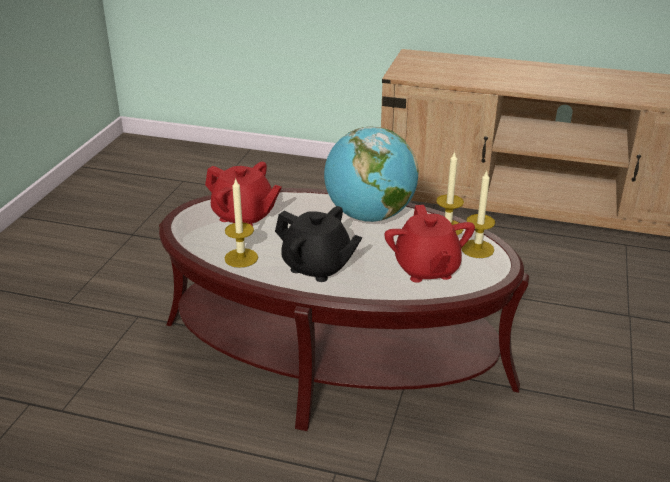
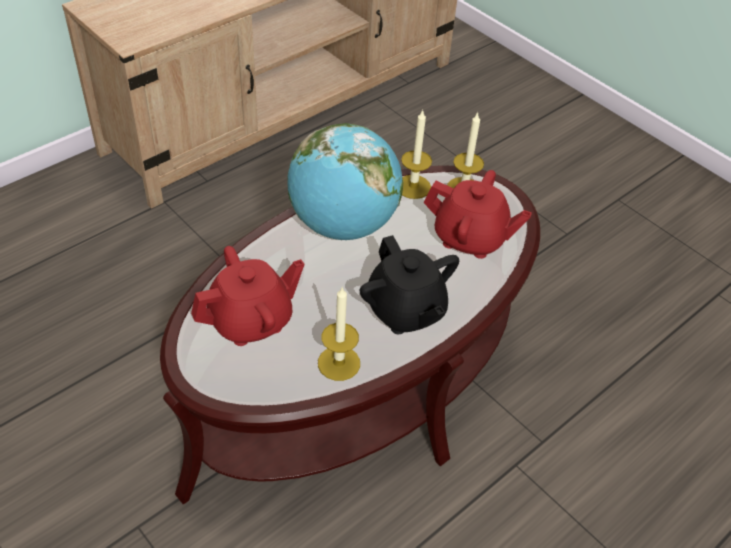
camera: 60 degrees left, 15 degrees up
(317, 267) = (405, 311): black teapot -> black teapot turned 90 degrees clockwise

